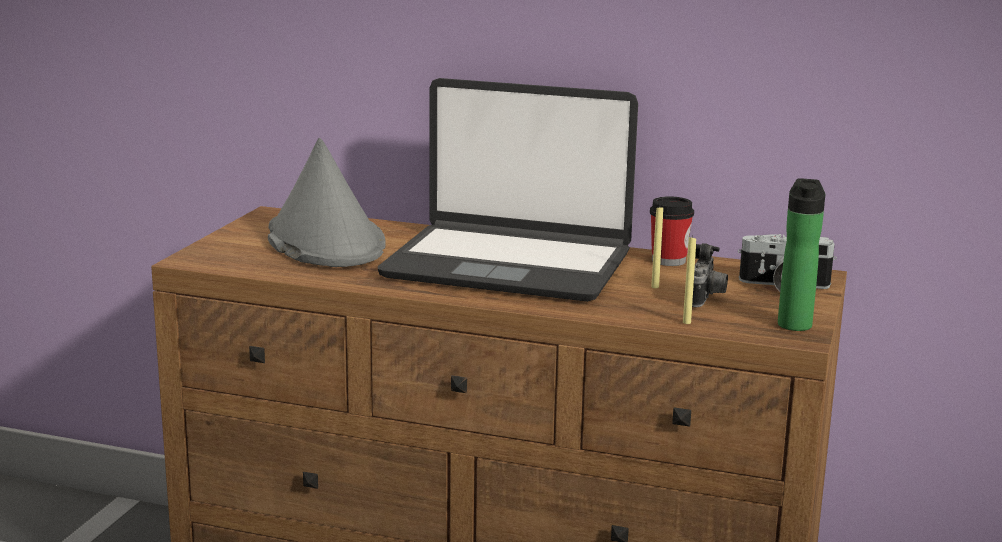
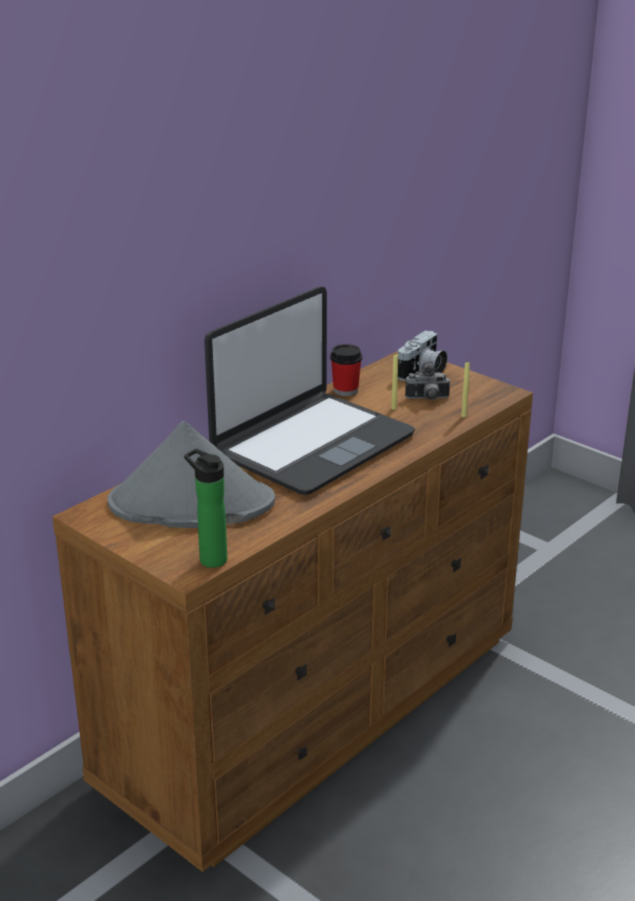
camera: 65 degrees left, 10 degrees up
(706, 299) = (427, 399): camera -> camera turned 135 degrees clockwise
(794, 323) = (484, 387): bottle -> bottle (210, 558)

